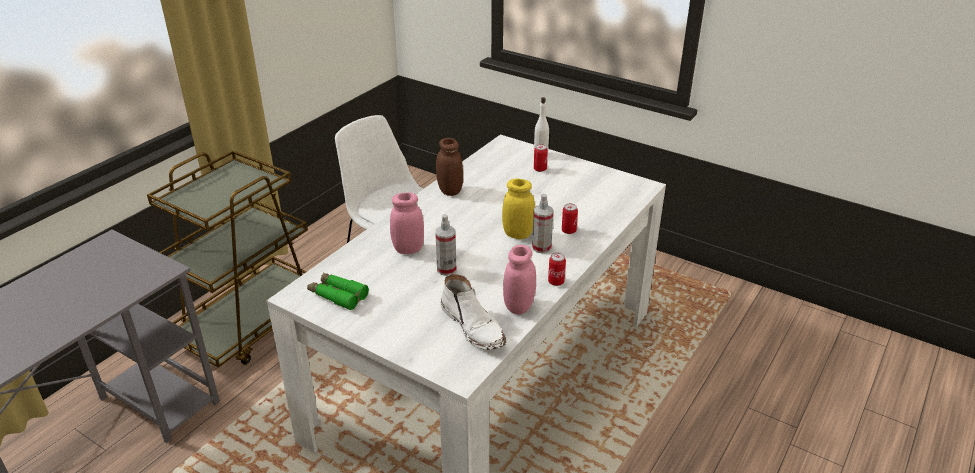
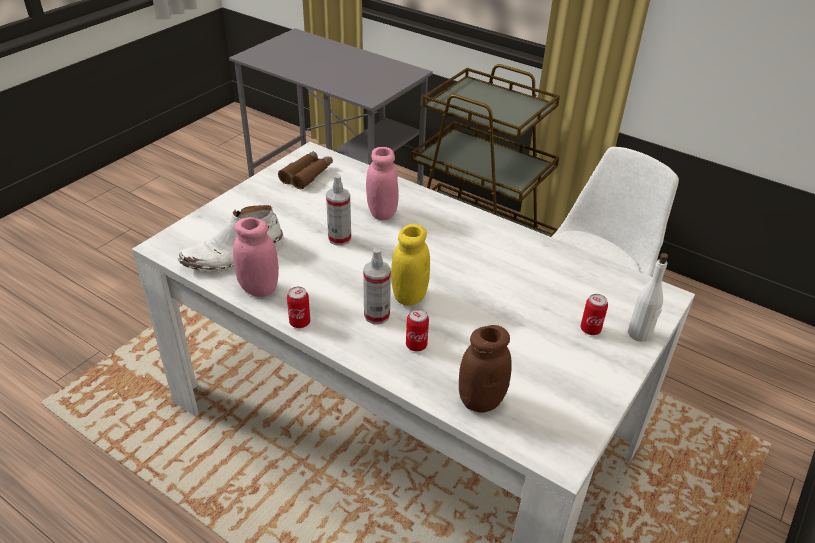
camera: 90 degrees right, 5 degrees up
(337, 295) = (307, 174): green binoculars -> brown binoculars
(450, 191) = (512, 243): brown jar -> brown jar (481, 400)

